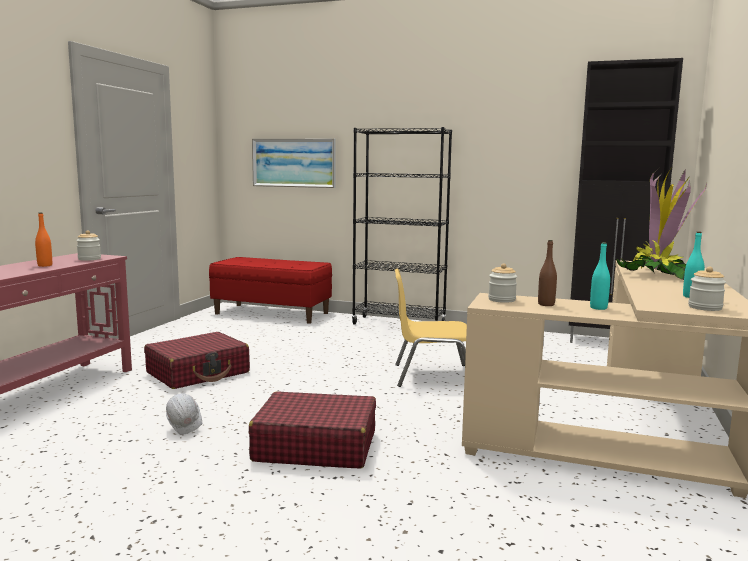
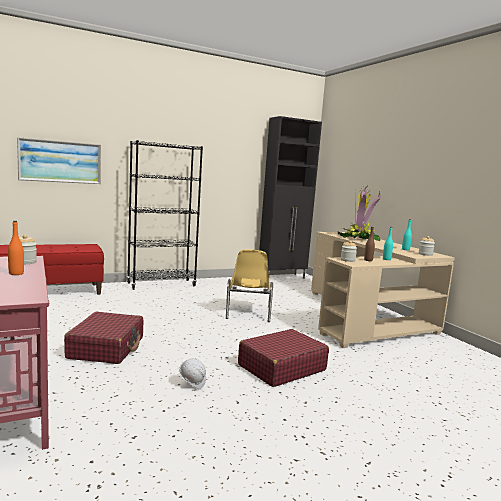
camera: 45 degrees left, 0 degrees up
(431, 376) = (247, 313): yellow chair -> yellow chair turned 45 degrees counterclockwise

